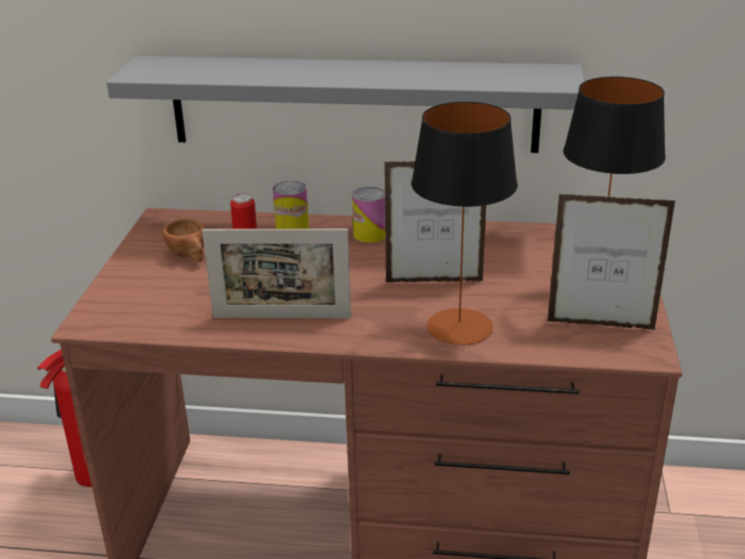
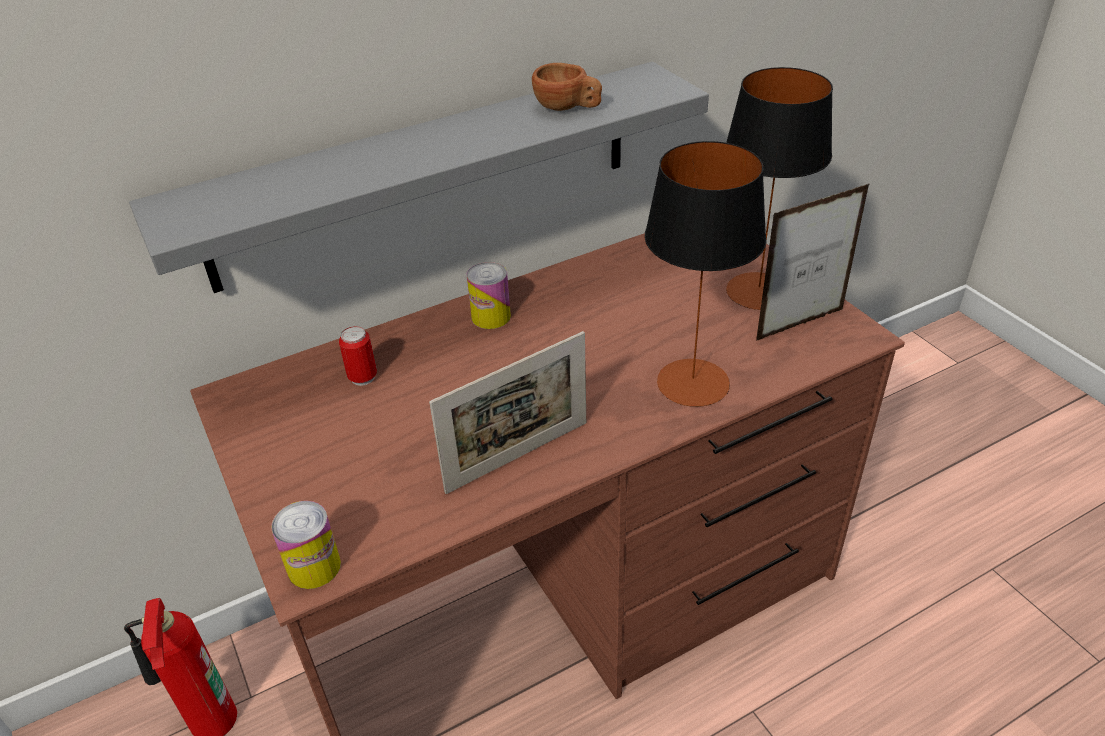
camera: 35 degrees left, 10 degrees up
(190, 256) = (325, 429): brown cup -> brown cup (567, 108)
(292, 227) = (400, 343): can -> can (314, 567)
(434, 281) = (614, 343): picture frame -> none

